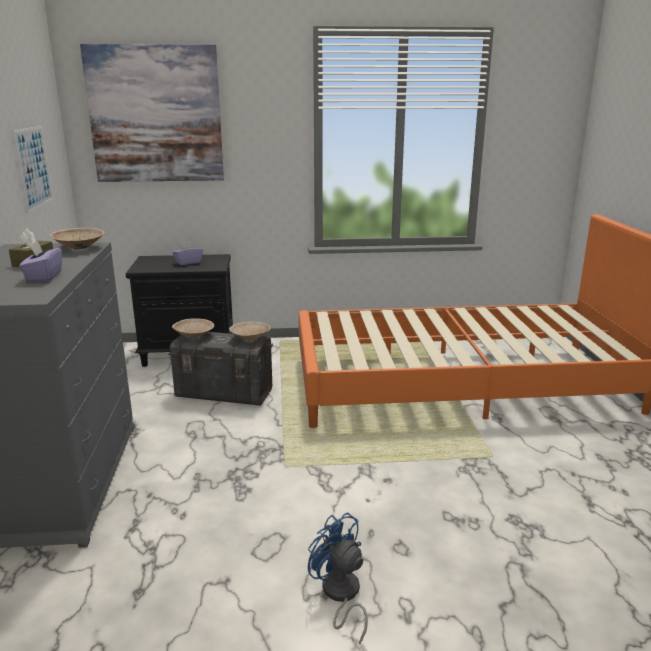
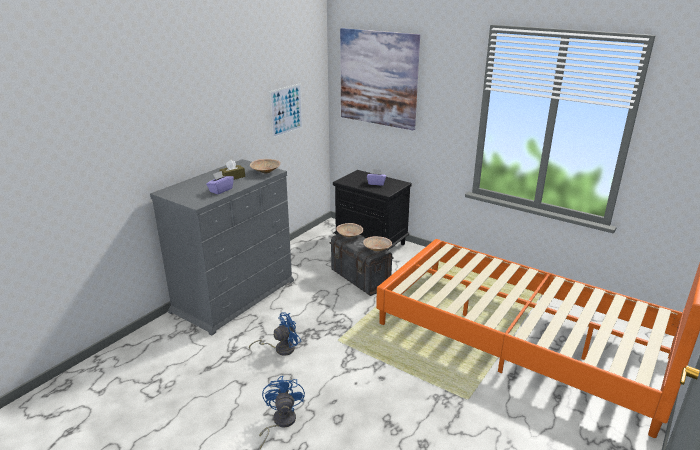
camera: 40 degrees right, 5 degrees up
(222, 511) = (280, 349): none -> blue fan

